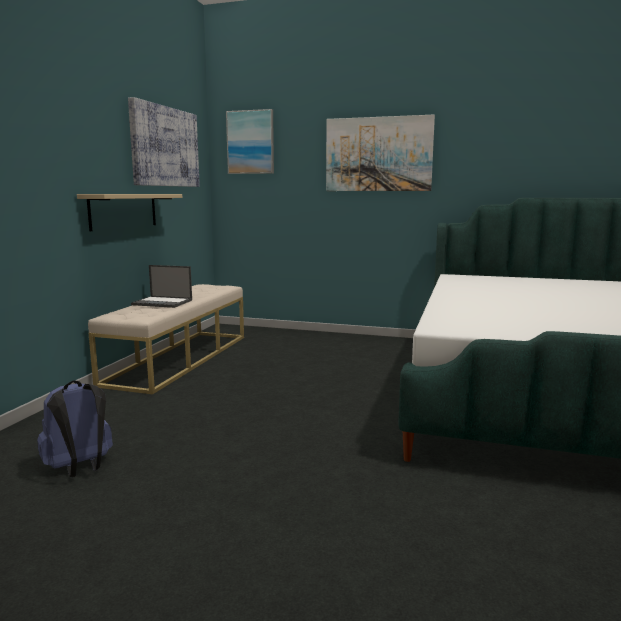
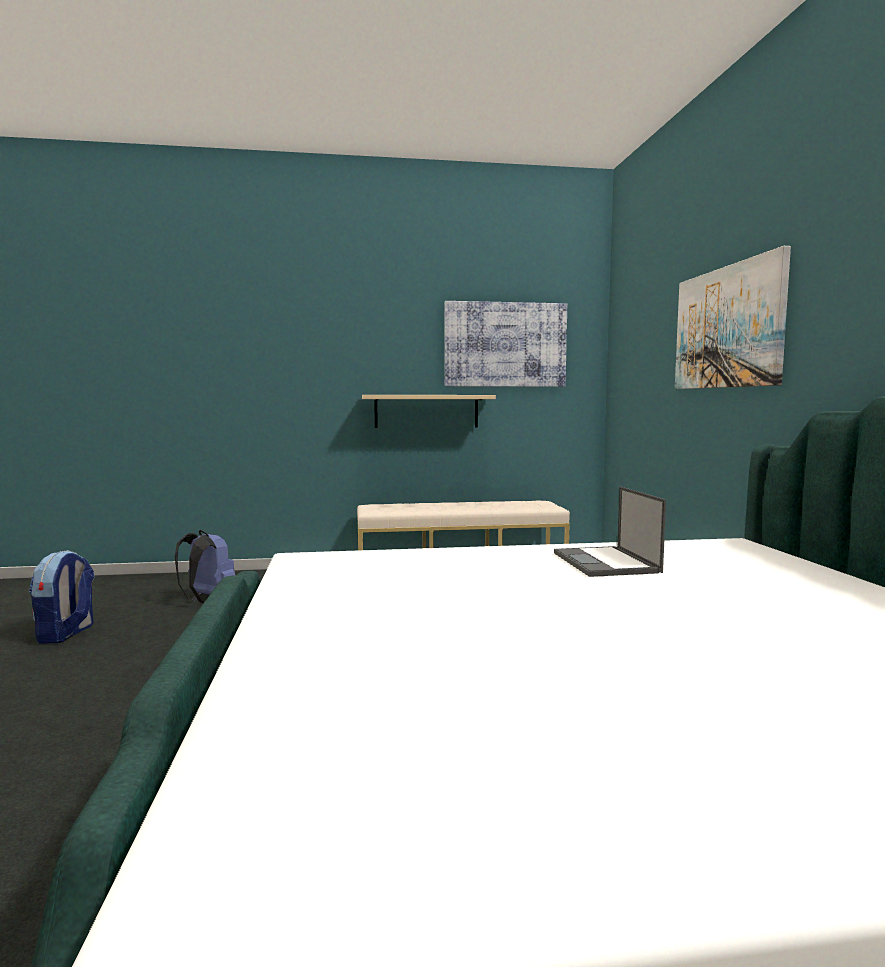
camera: 65 degrees right, 5 degrees down
(83, 577) = (66, 634): none -> backpack
(163, 302) = (437, 505): laptop -> laptop (606, 563)
(250, 142) = (630, 327): picture -> none

